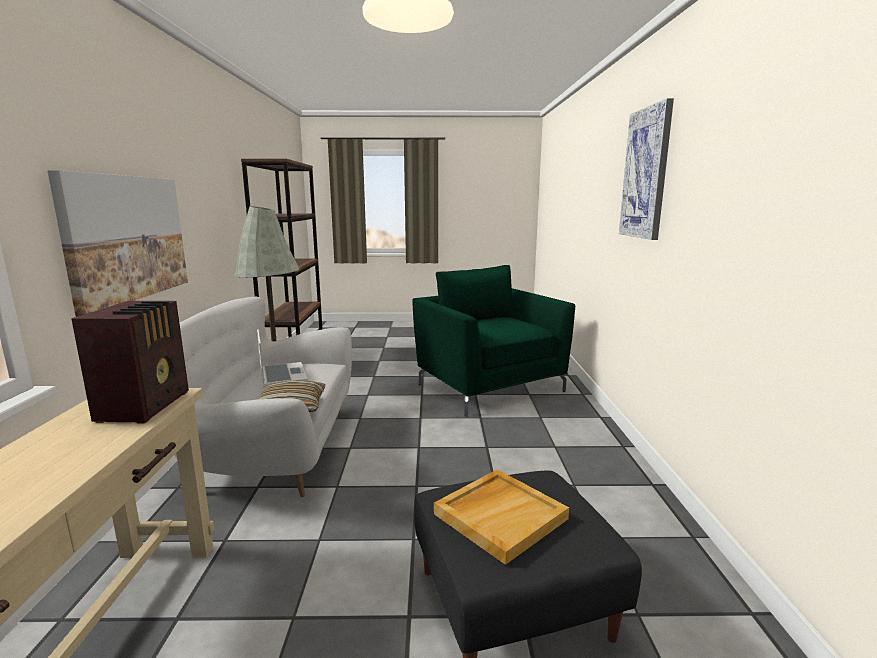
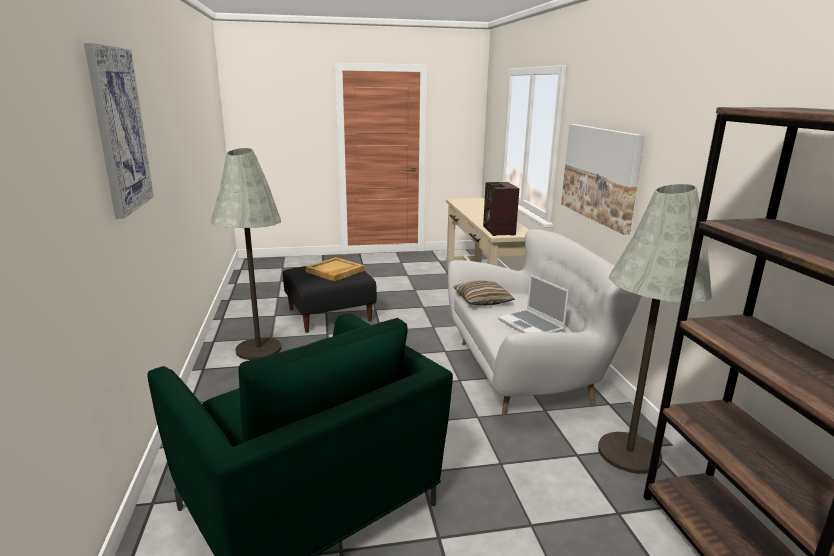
camera: 170 degrees right, 5 degrees up
(603, 512) = (258, 349): none -> grey floor lamp

